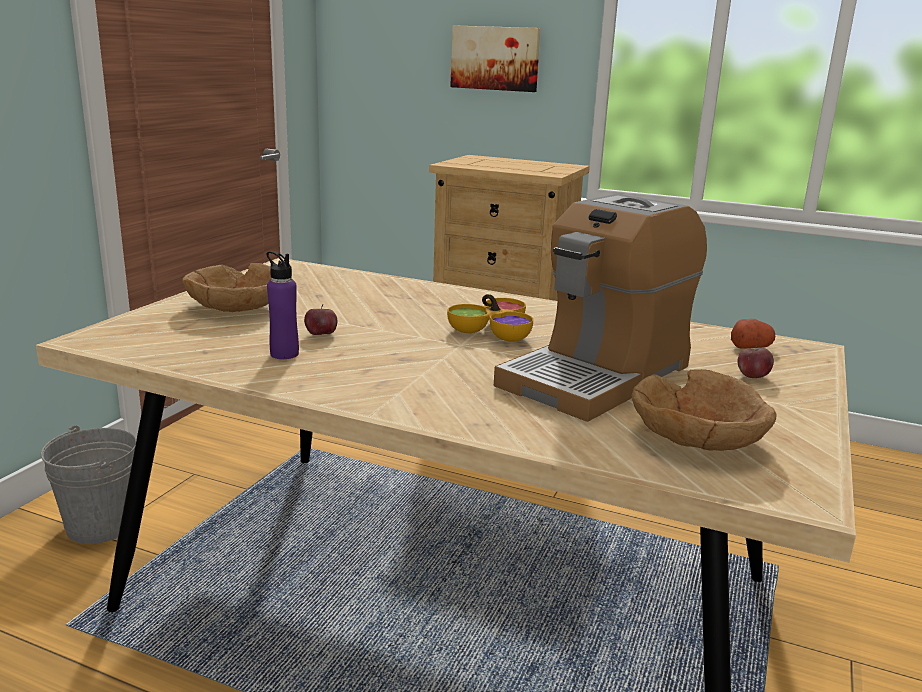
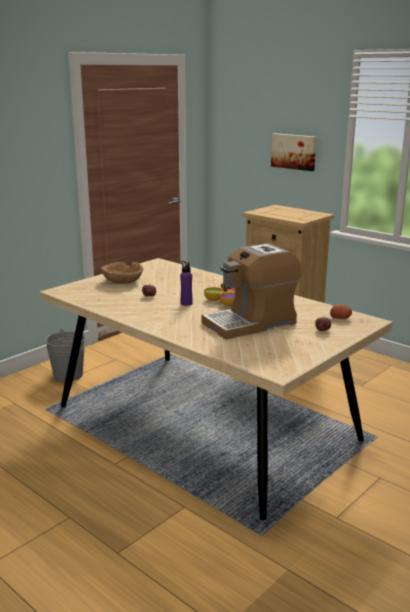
camera: 20 degrees right, 0 degrees up
(284, 354) = (128, 303): purple bottle -> purple bottle (186, 303)
(699, 438) = (264, 350): brown bowl -> none

